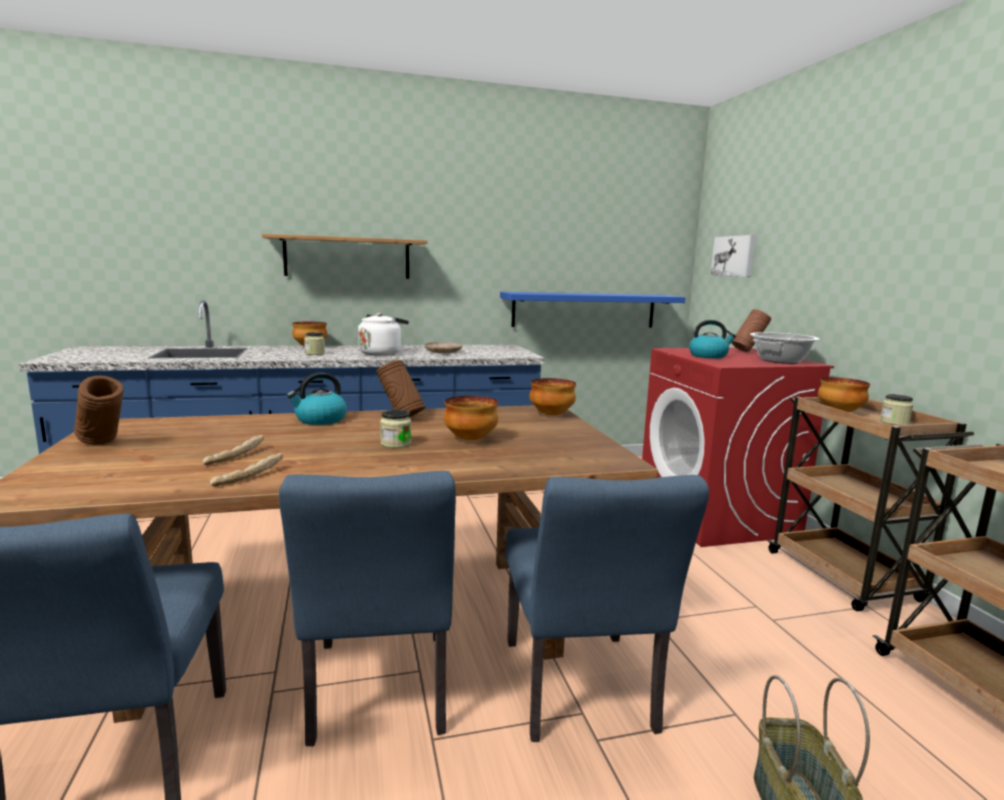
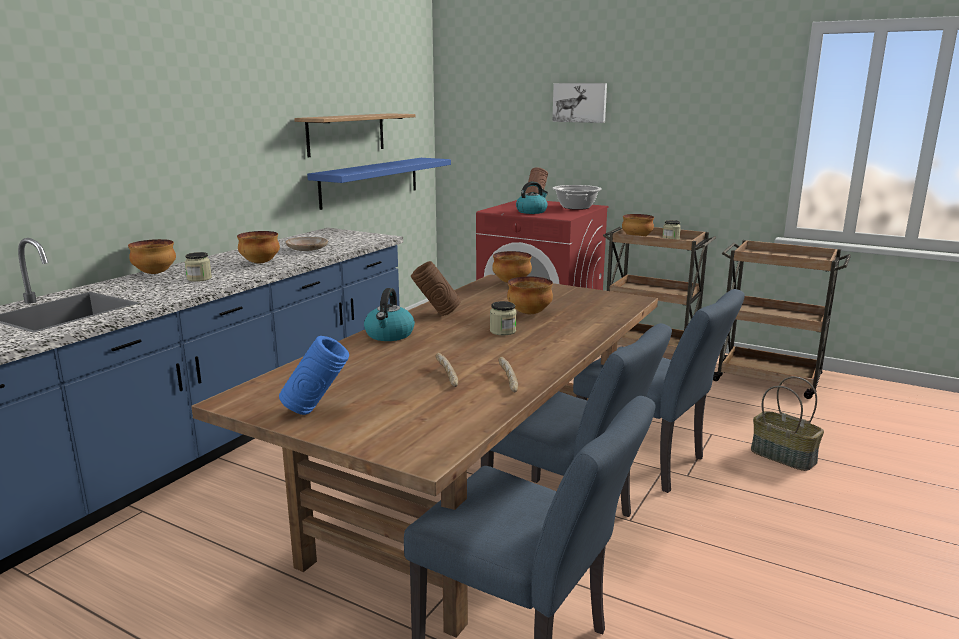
camera: 45 degrees left, 5 degrees up
(103, 445) = (317, 411): brown vase -> blue vase
(347, 258) = (165, 154): shelf -> shelf (346, 134)
(381, 353) = (260, 263): white kettle -> bowl
(734, 256) = (487, 120): picture -> picture (580, 102)

